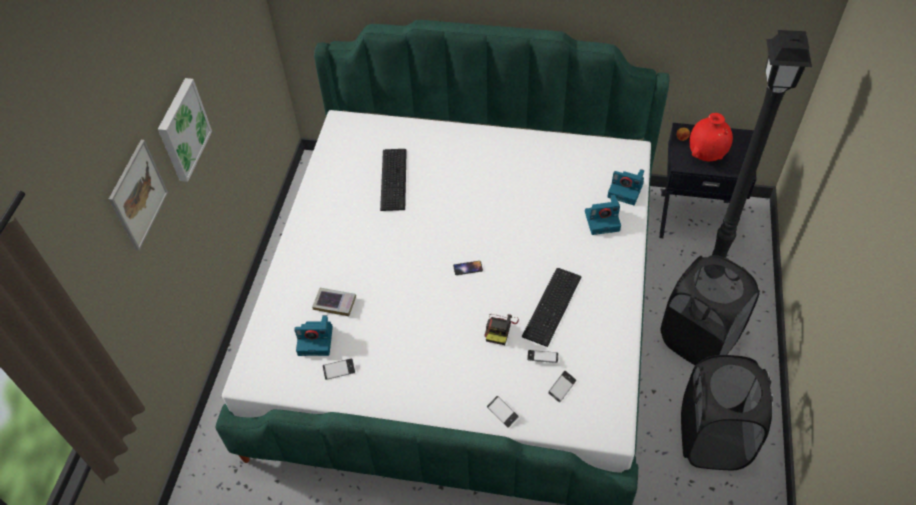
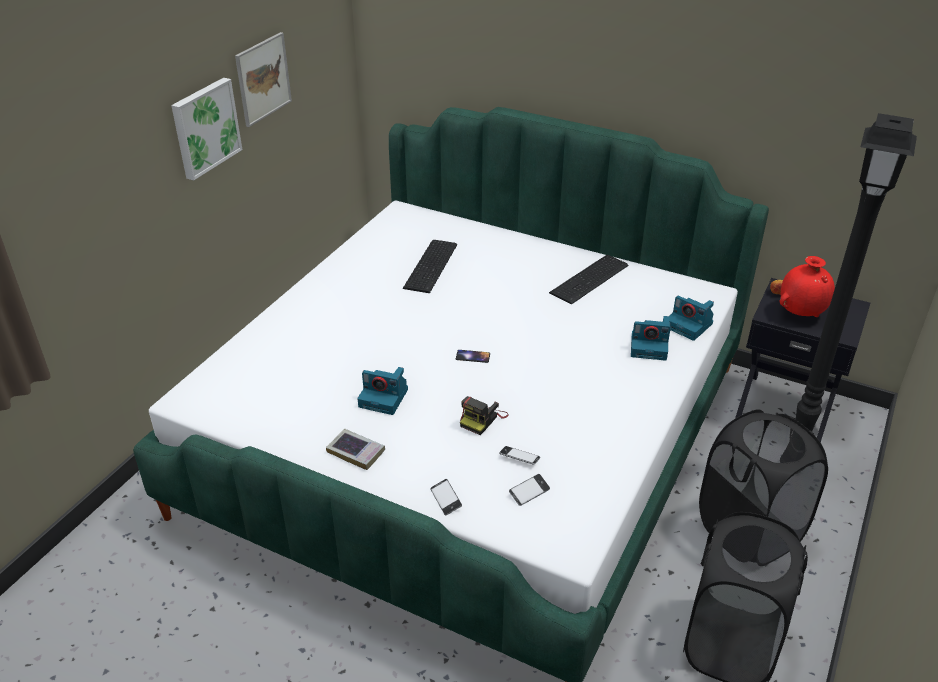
camera: 15 degrees right, 15 degrees down
(138, 195) = (124, 156): picture -> picture (263, 79)
(316, 340) = (274, 383): camera -> camera (384, 398)
(335, 303) = (311, 356): book -> book (356, 452)
(339, 370) = (283, 415): phone -> none
(554, 306) = (556, 412): keyboard -> keyboard (591, 279)

